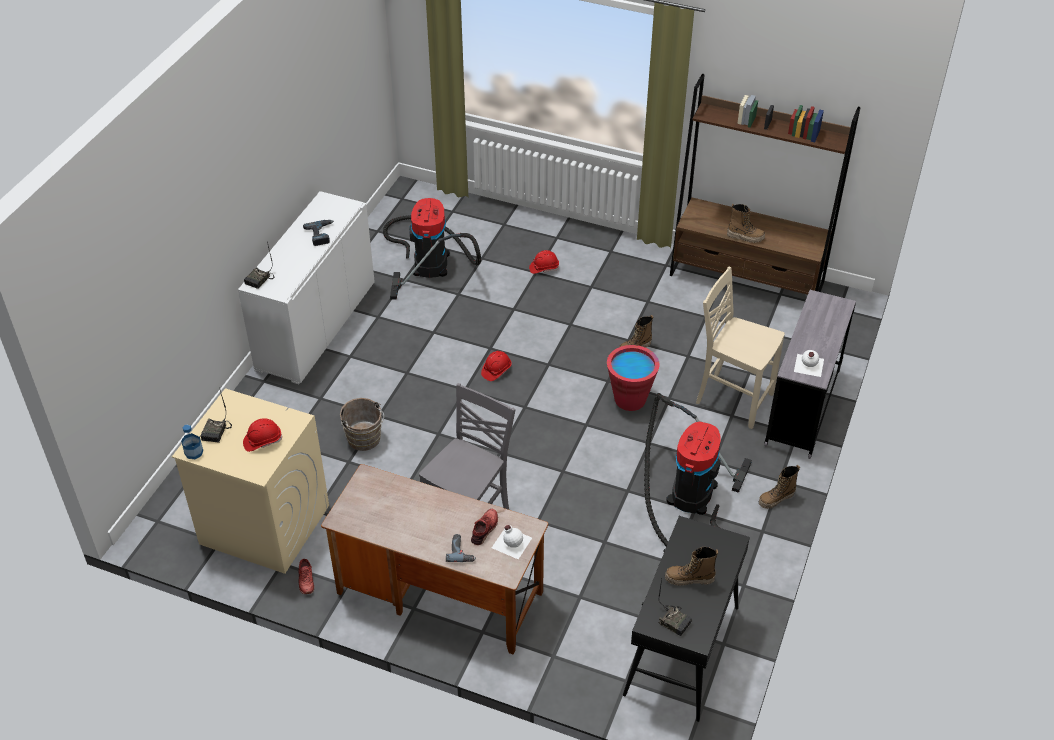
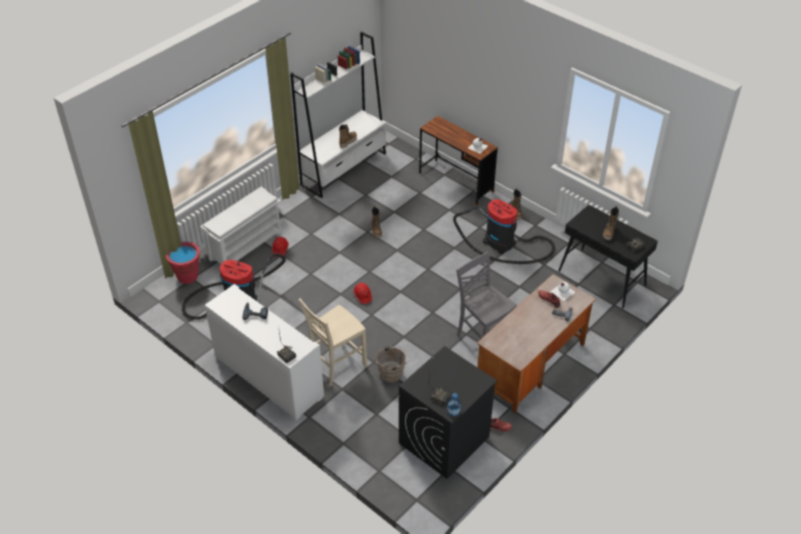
camera: 70 degrees left, 0 degrees up
(262, 441) = (457, 374): red hard hat -> none
(264, 524) = (443, 440): beige washing machine -> black washing machine
(534, 236) = (245, 245): none -> white shoe rack
(630, 399) = (417, 245): red bucket -> red bucket (187, 276)
(732, 398) = (436, 205): beige chair -> beige chair (336, 365)
(747, 279) = (344, 169): brown bookcase -> white bookcase
(803, 407) = (456, 182): grey desk -> brown desk

